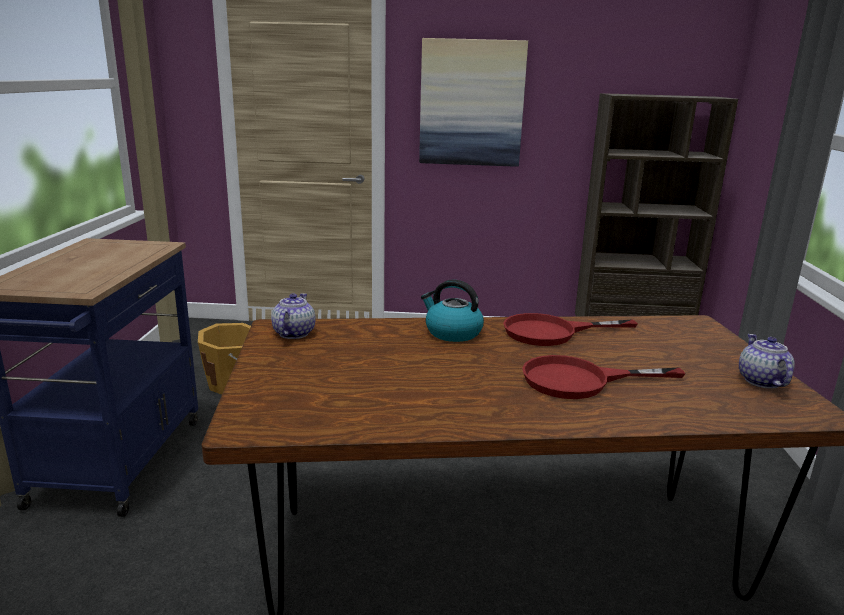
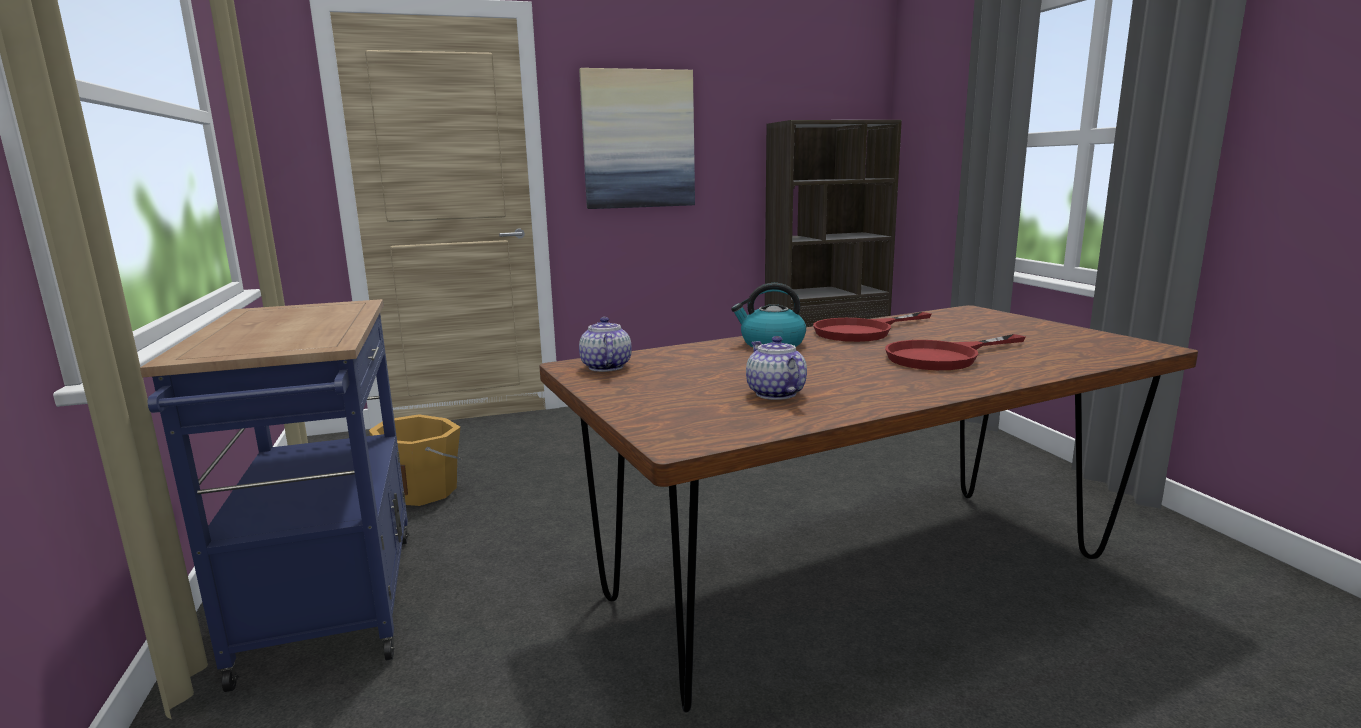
camera: 20 degrees left, 5 degrees down
(761, 381) = (1080, 336): teapot -> teapot (774, 393)

